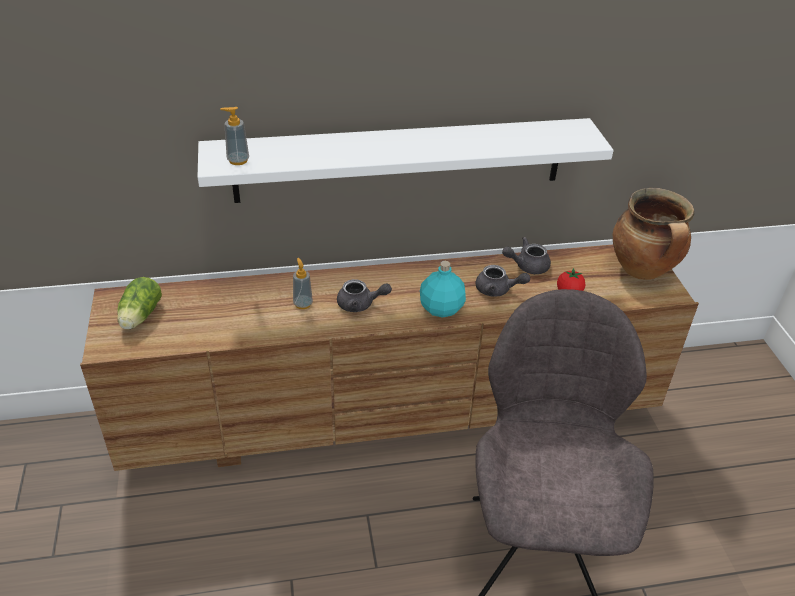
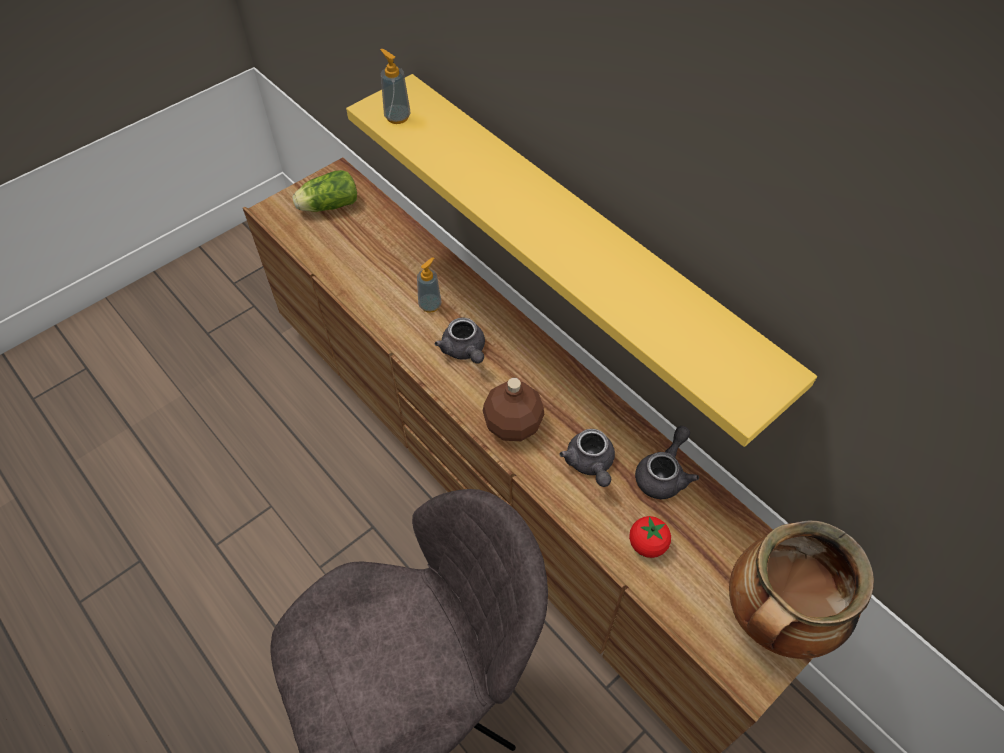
camera: 60 degrees right, 15 degrees up
(400, 160) = (581, 238): white shelf -> yellow shelf
(441, 309) = (512, 425): turquoise bottle -> brown bottle
(527, 266) = (663, 474): grey teapot -> grey teapot turned 75 degrees clockwise

